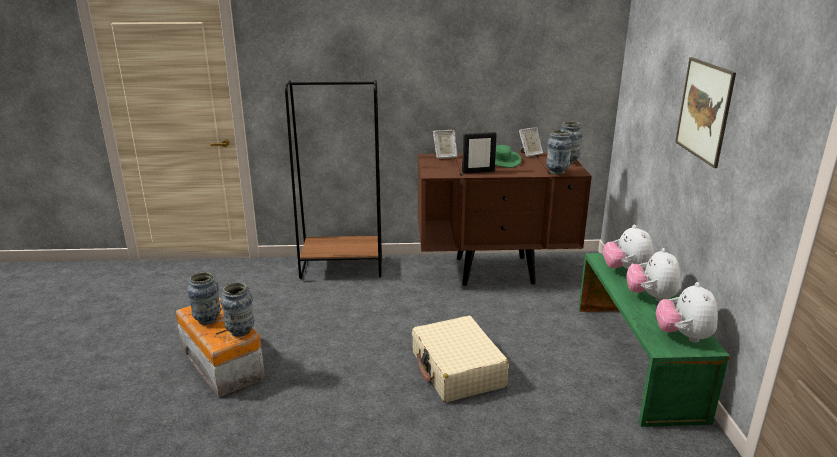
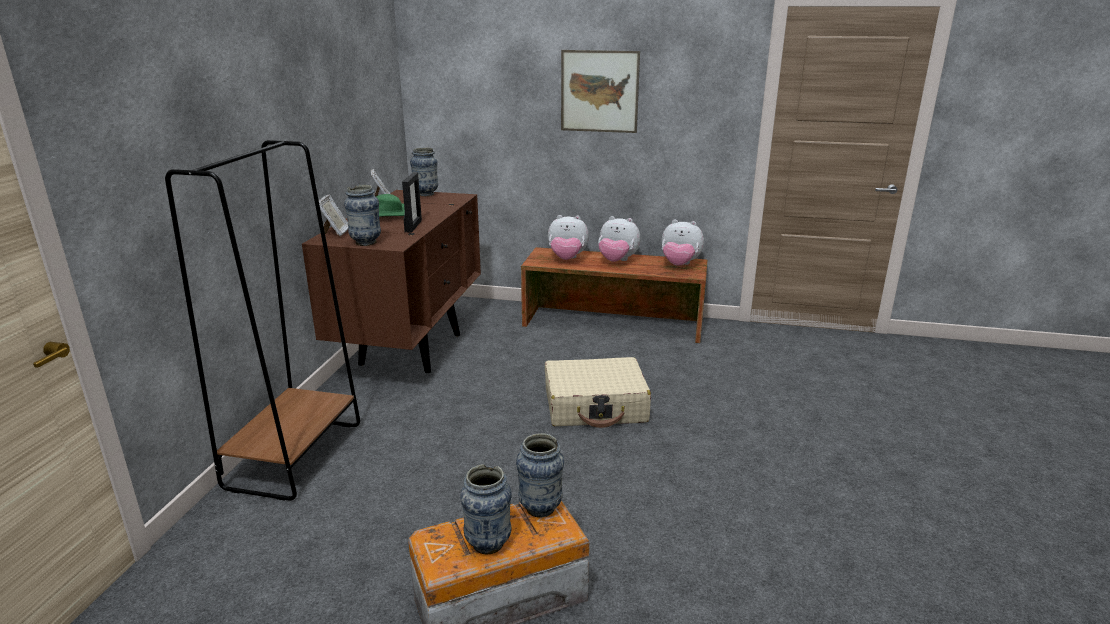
camera: 75 degrees left, 0 degrees up
(557, 172) = (453, 201): vase -> vase (366, 243)
(638, 359) = (614, 322): green bench -> brown bench

